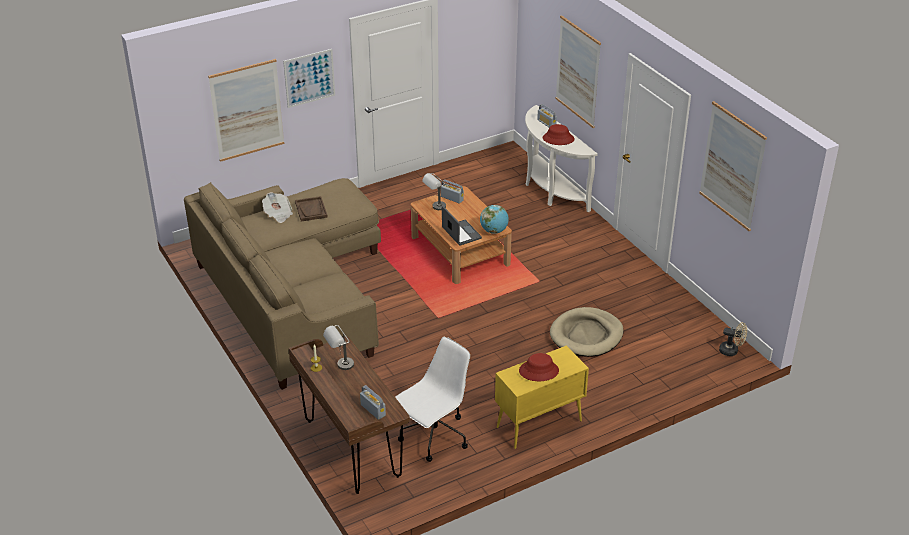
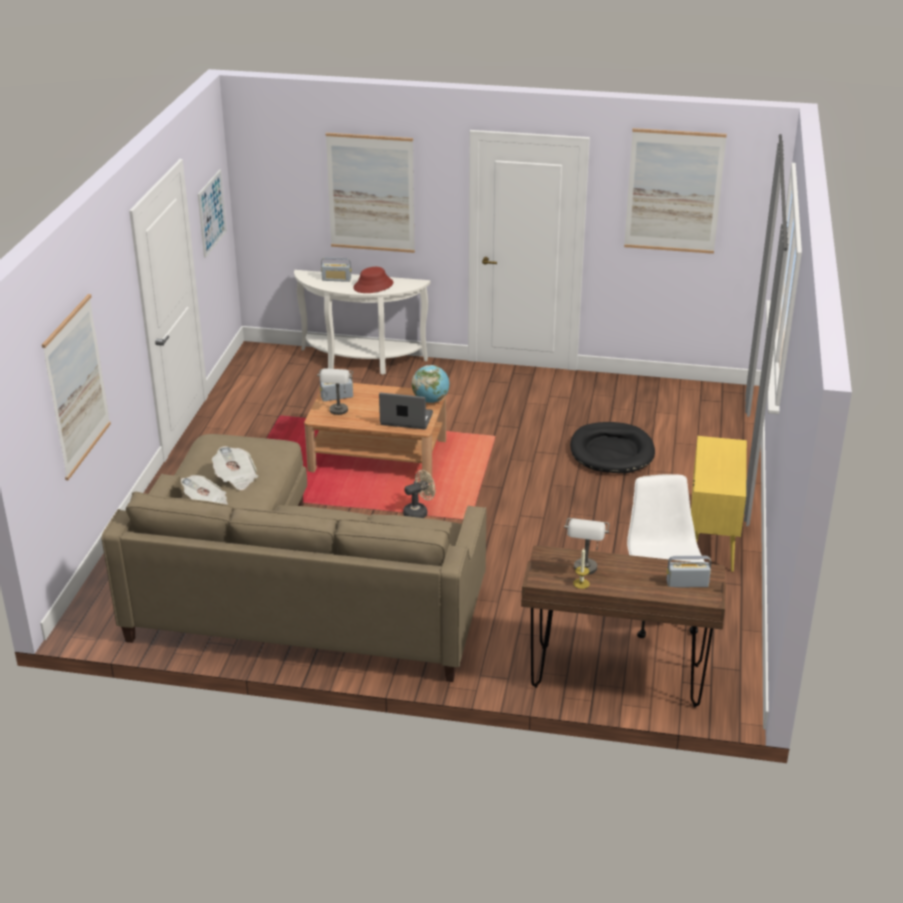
camera: 50 degrees left, 5 degrees down
(309, 78) = (114, 313): picture -> picture (211, 213)
(311, 210) = (236, 478): brown tray -> newspaper
(538, 371) = (720, 467): red hat -> none
(586, 335) = (611, 452): beige dog bed -> black dog bed
(731, 351) = (727, 395): beige fan -> beige fan (419, 512)

